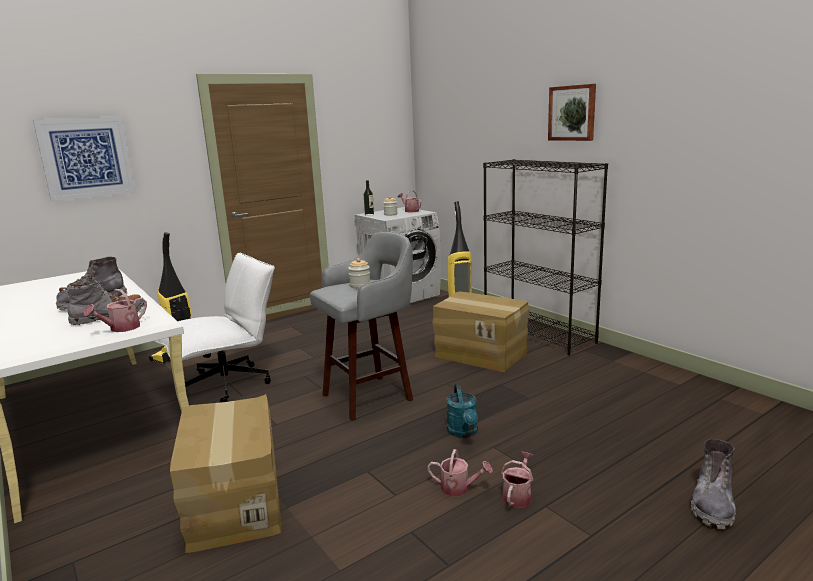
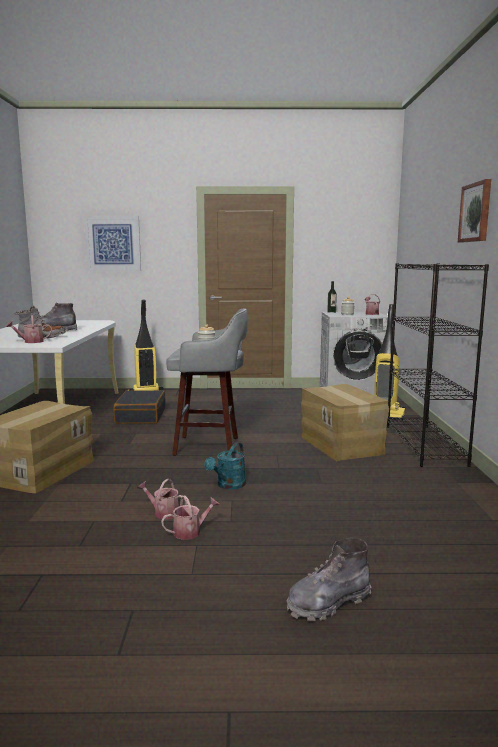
camera: 35 degrees right, 5 degrees down
(224, 385) = (140, 416): white office chair -> black suitcase
(459, 488) = (163, 512): watering can -> watering can turned 150 degrees clockwise

